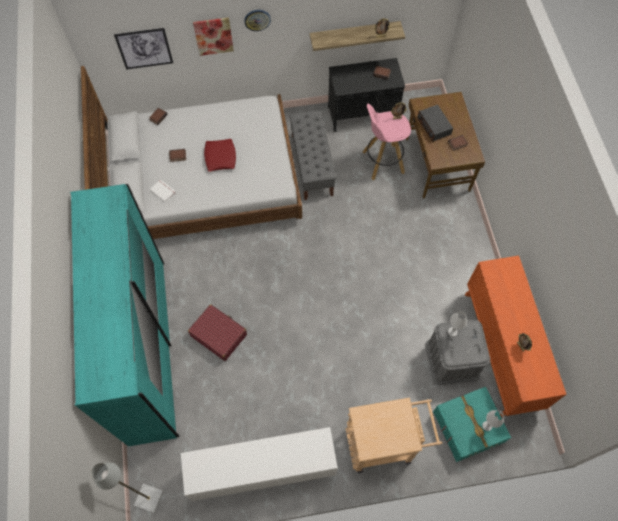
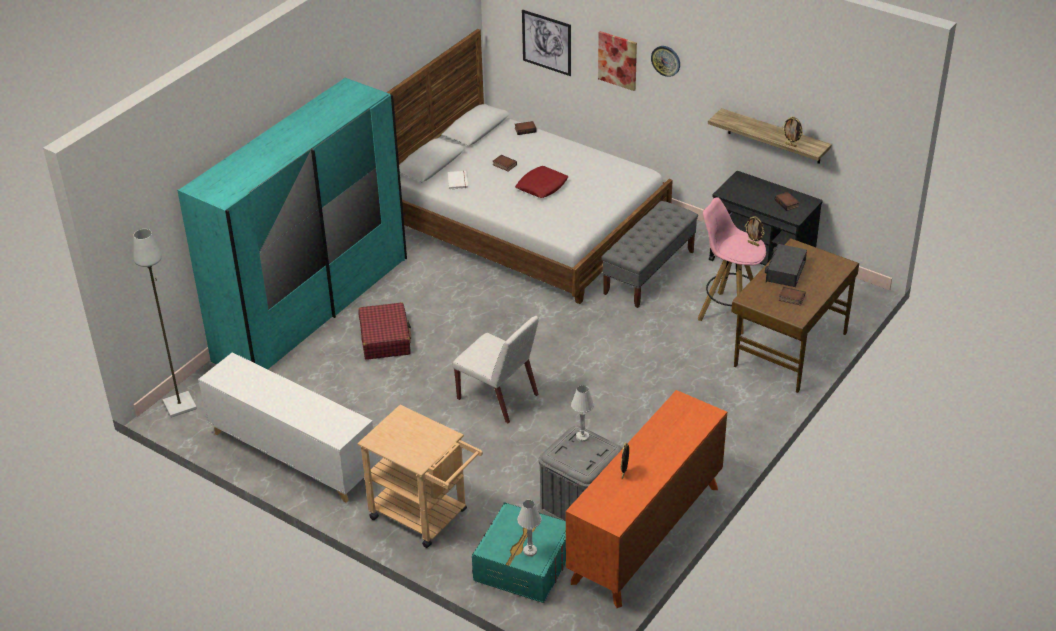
camera: 45 degrees right, 25 degrees down
(330, 323) = (498, 397): none -> white chair

